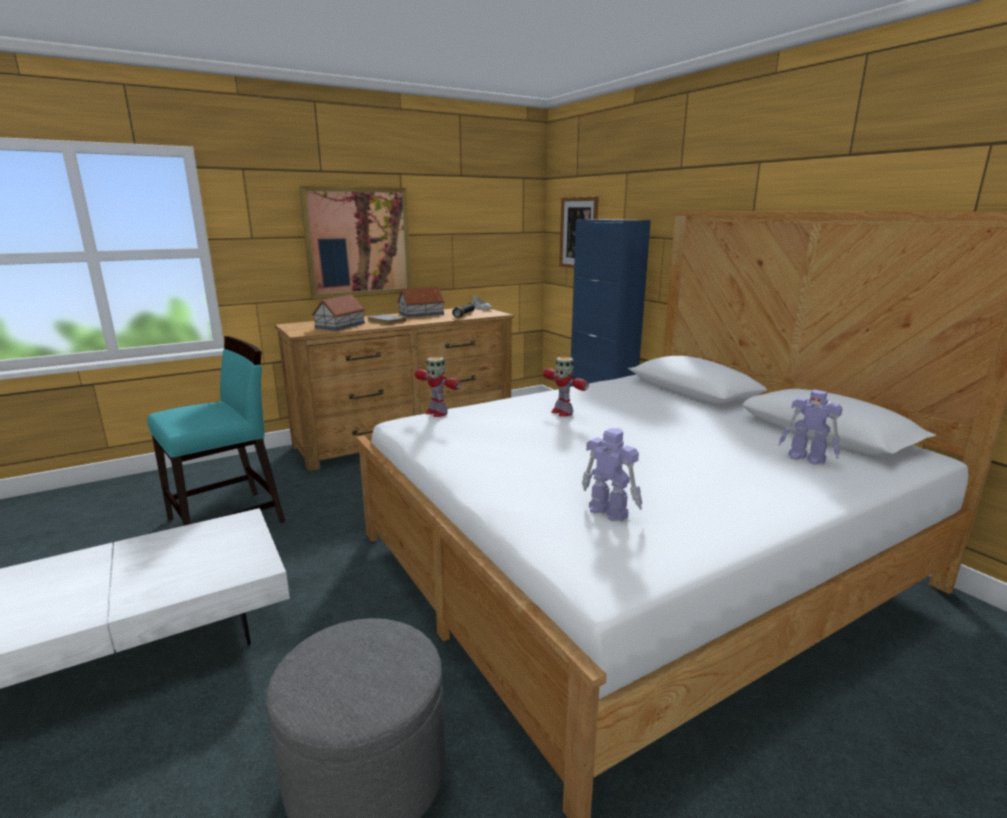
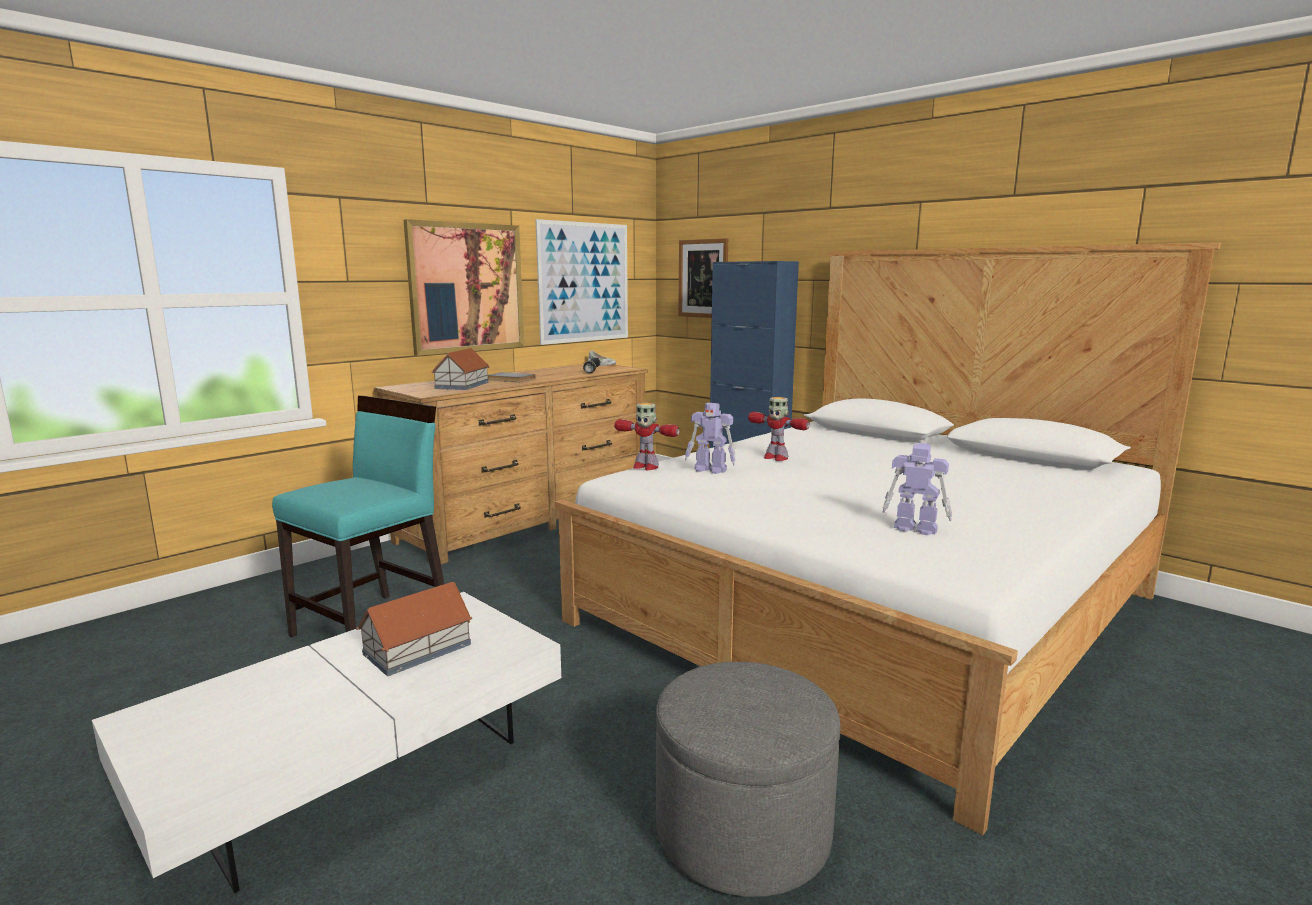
camera: 15 degrees left, 5 degrees down
(422, 314) = (541, 371): toy house -> toy house (418, 649)
(471, 236) = (584, 282): none -> picture
(807, 458) = (1038, 475): toy robot -> toy robot (711, 470)

